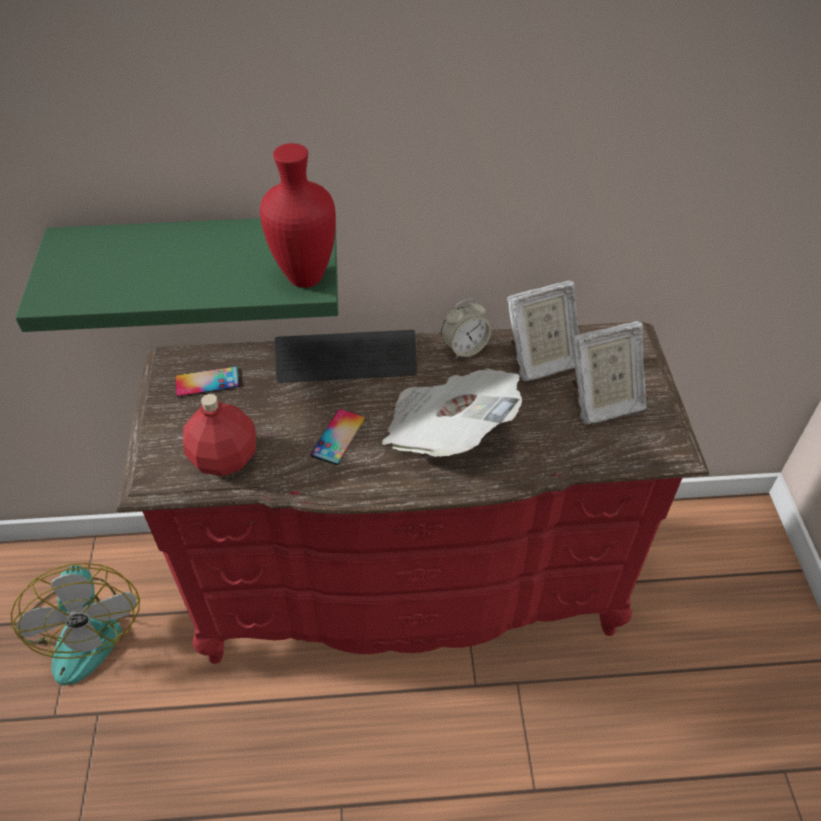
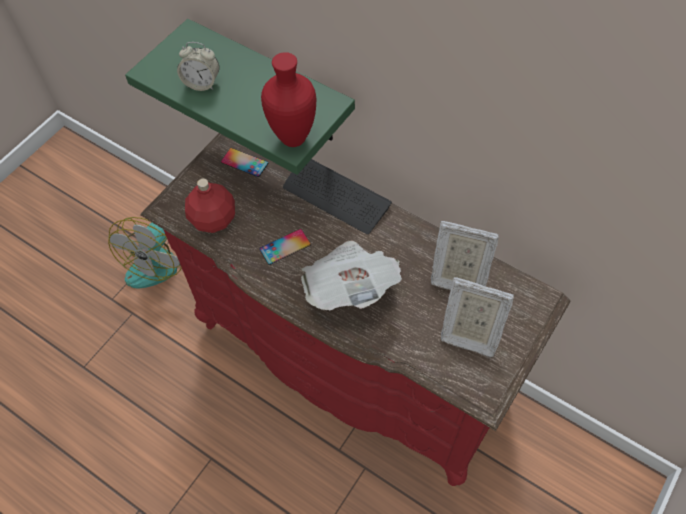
camera: 40 degrees right, 10 degrees up
(464, 348) = (416, 235): alarm clock -> alarm clock (202, 83)

